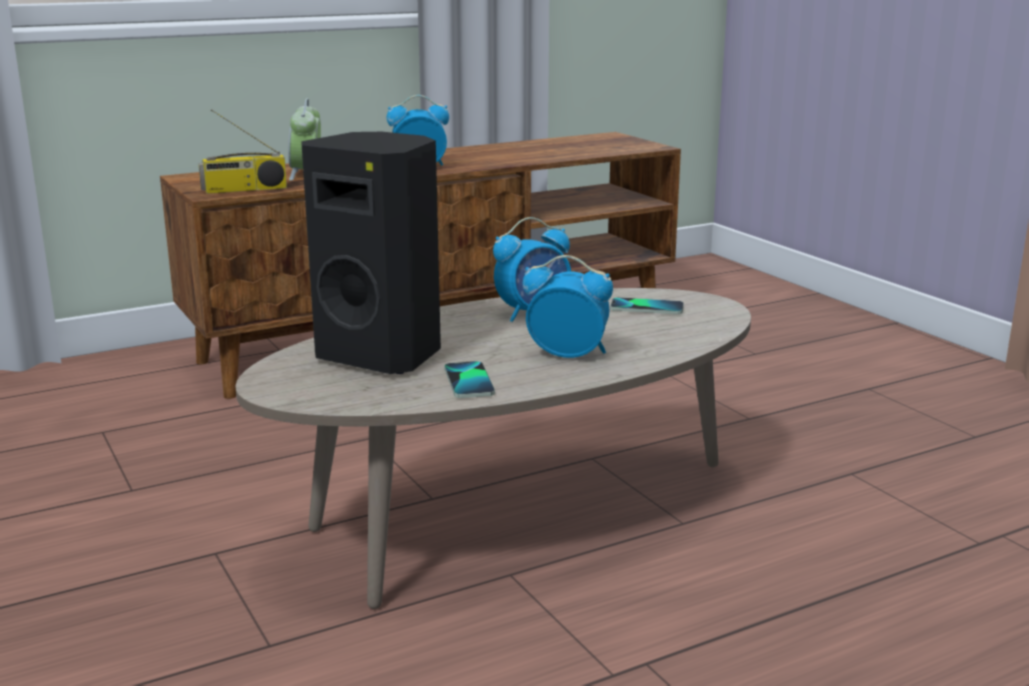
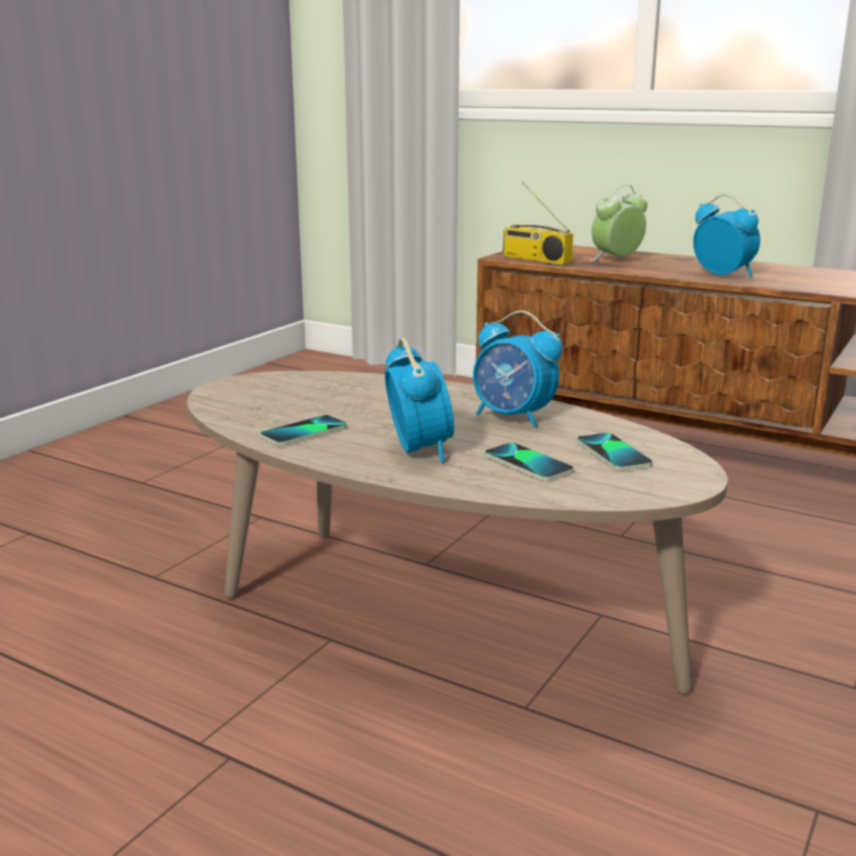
camera: 60 degrees right, 0 degrees up
(382, 355) = (331, 396): black speaker -> none
(637, 332) = (528, 464): none -> phone

